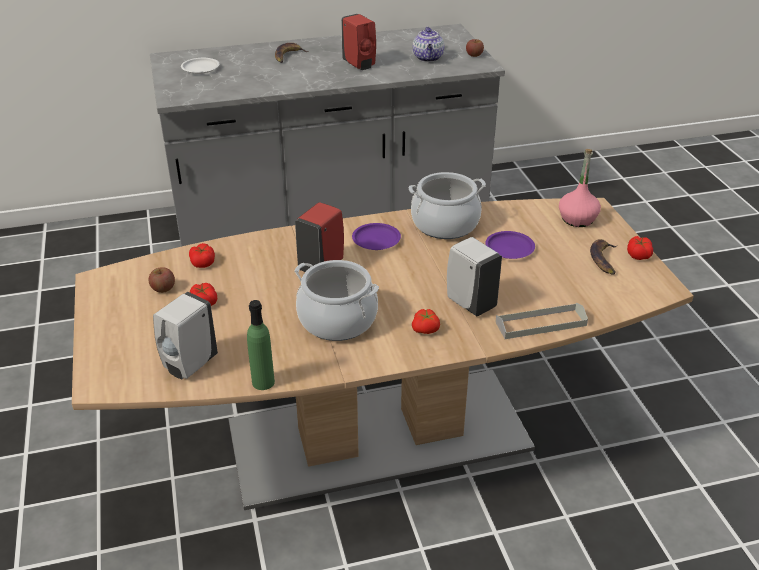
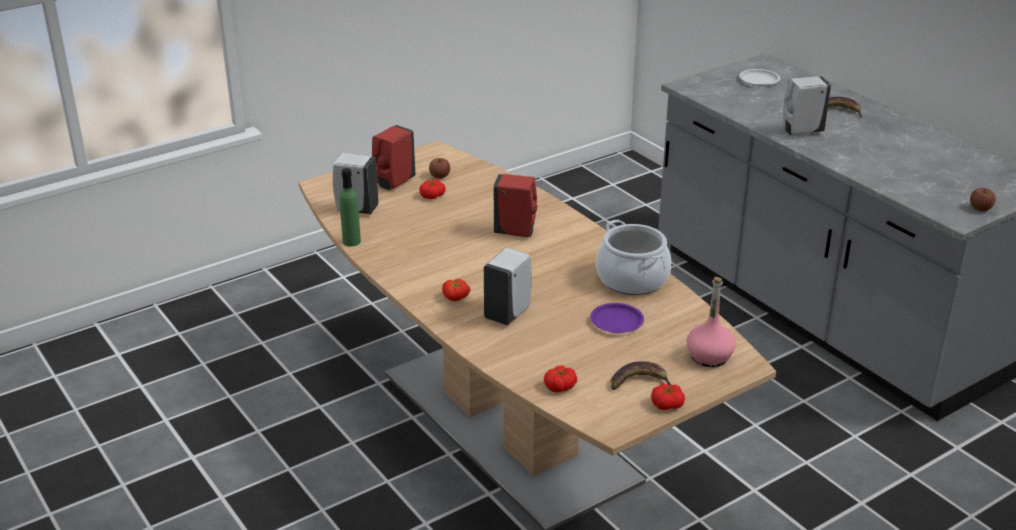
camera: 70 degrees right, 5 degrees down
(203, 262) = (484, 182): tomato -> tomato (560, 386)
(309, 77) = (801, 131): none -> white soap dispenser
(337, 320) = (444, 255): cooking pot -> none
(359, 65) = (863, 149): red soap dispenser -> red soap dispenser (394, 183)
(376, 240) = (576, 249): purple plate -> none
(428, 58) = (932, 183): teapot -> none
(540, 324) = (499, 356): grey tray -> none

